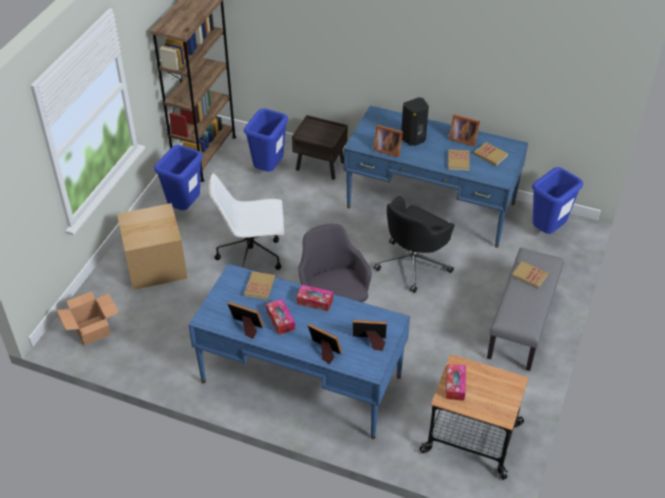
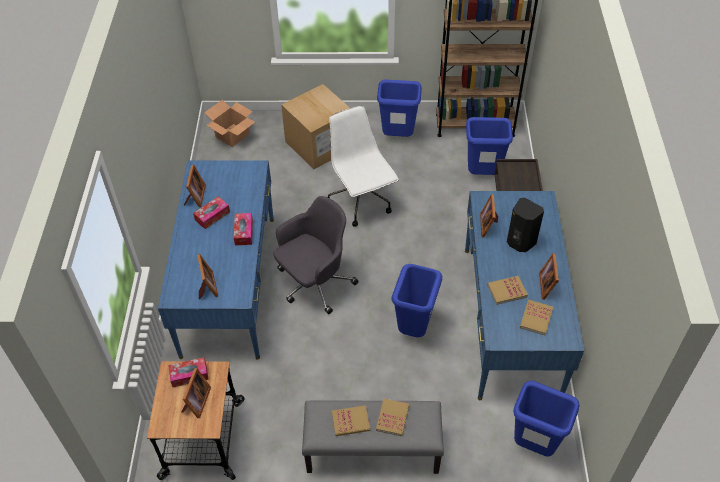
camera: 70 degrees right, 5 degrees up
(259, 287) = (247, 190): book -> book (350, 421)
(324, 352) = (184, 257): picture frame -> picture frame (196, 402)
(413, 263) = (414, 328): black office chair -> blue trash can

